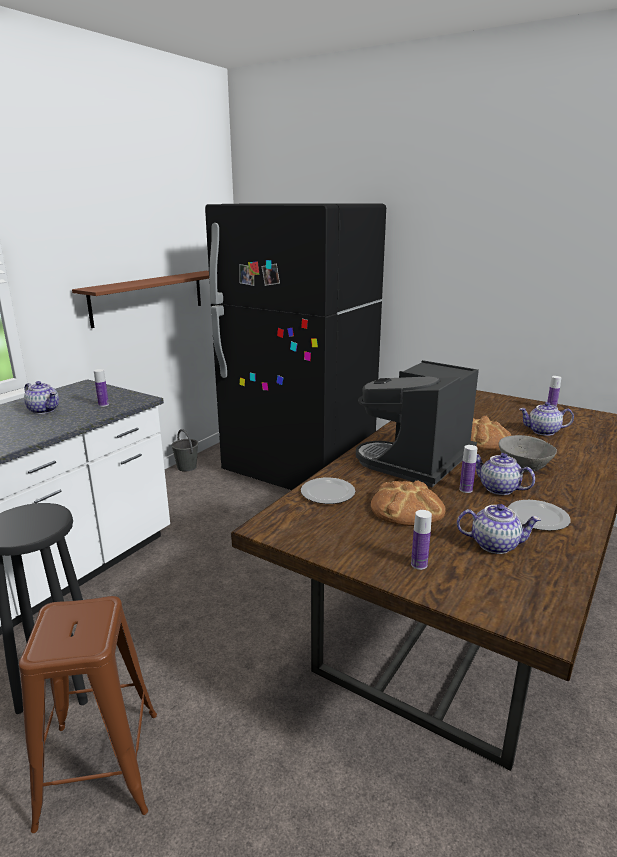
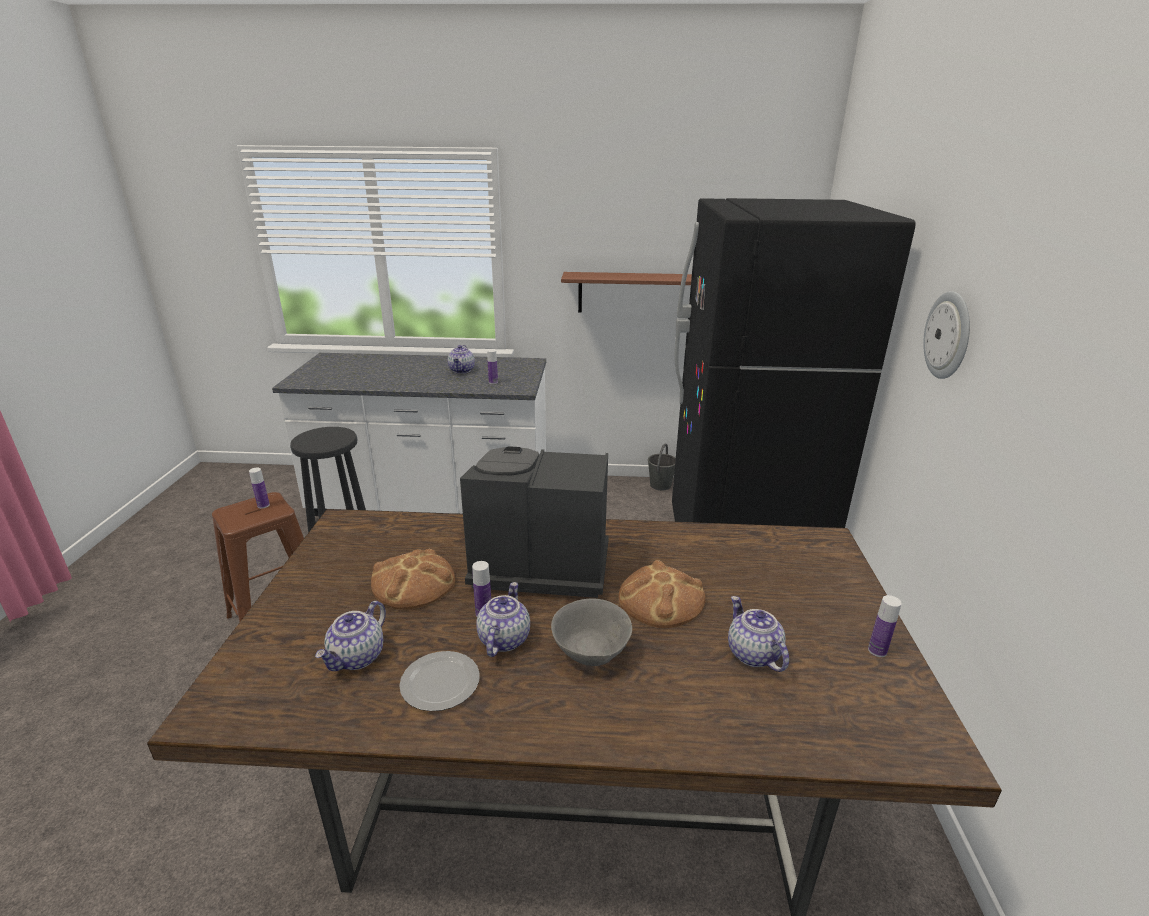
camera: 60 degrees right, 5 degrees up
(328, 493) = (421, 531): plate -> none
(419, 564) = (300, 614): bottle -> bottle (263, 505)
(439, 262) = (948, 335): none -> wall clock
(495, 544) = (357, 657): teapot -> teapot turned 45 degrees clockwise

